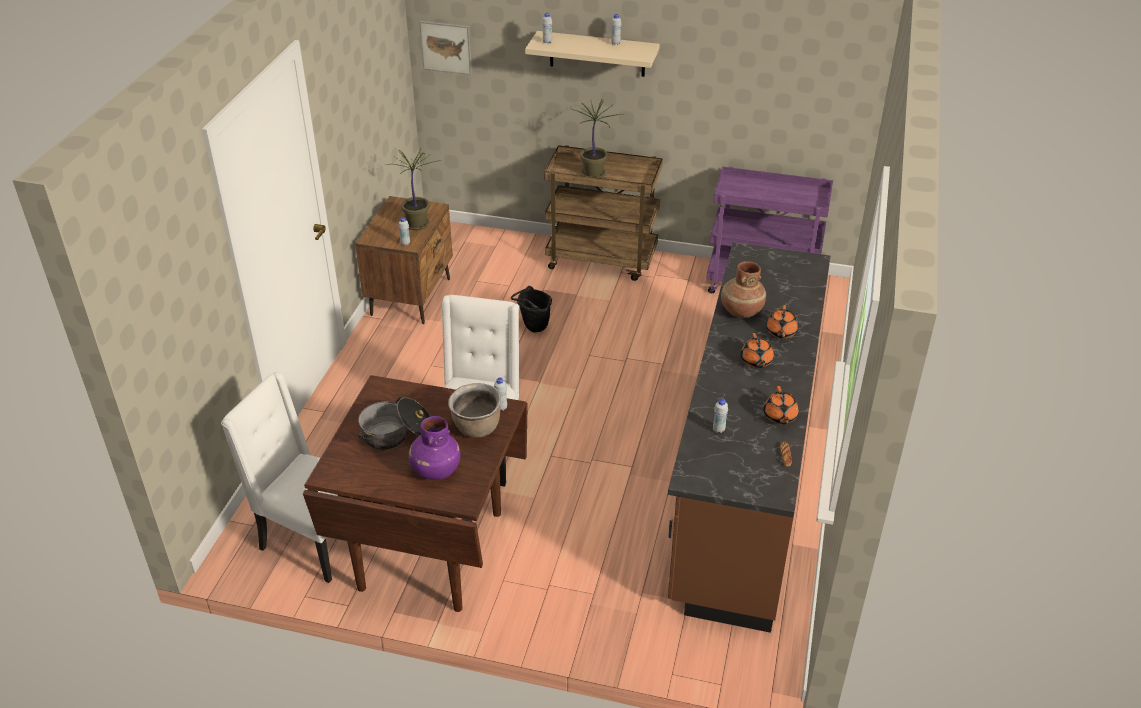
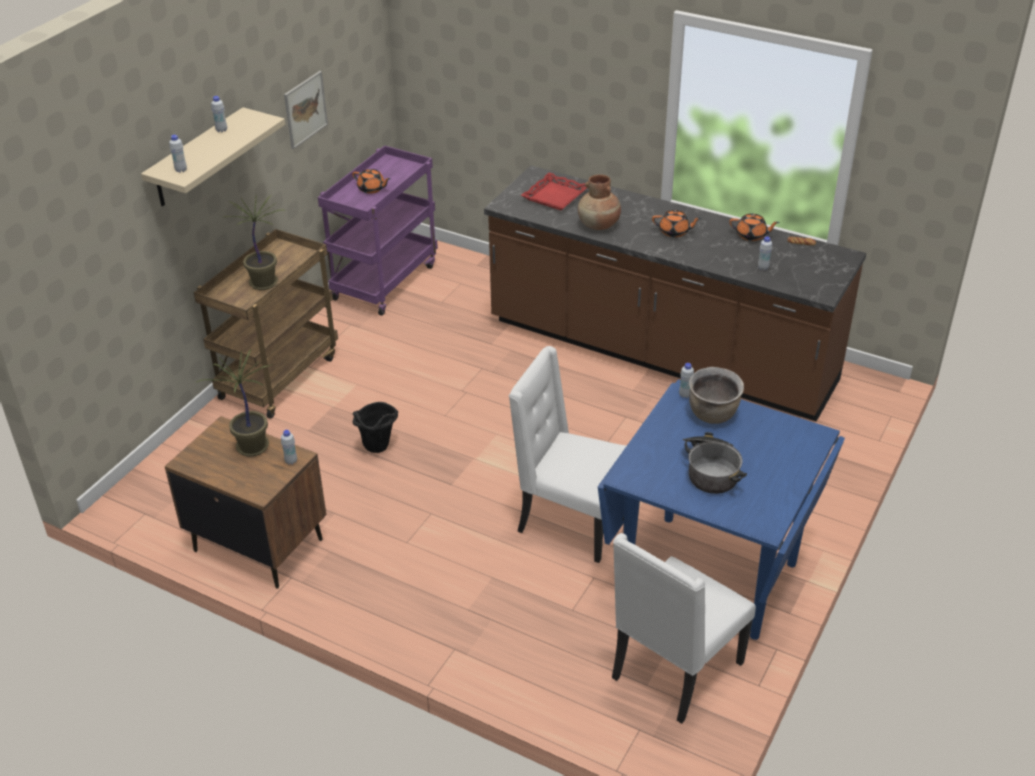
camera: 75 degrees left, 0 degrees up
(433, 550) = (710, 574): brown dining table -> blue dining table
(435, 470) = (771, 449): purple vase -> none
(446, 47) = (56, 268): picture -> picture (305, 109)
(779, 278) = (555, 196): none -> red tray
(781, 332) = (637, 212): orange teapot -> orange teapot (372, 189)

